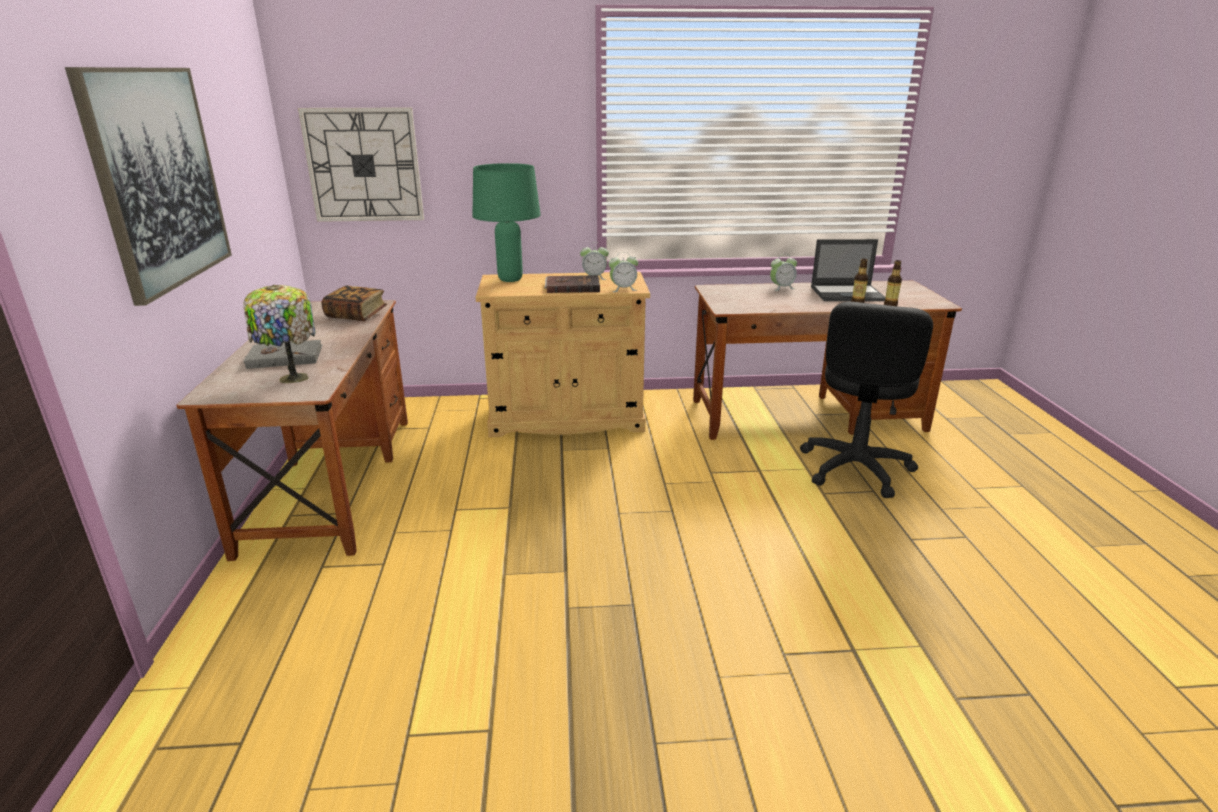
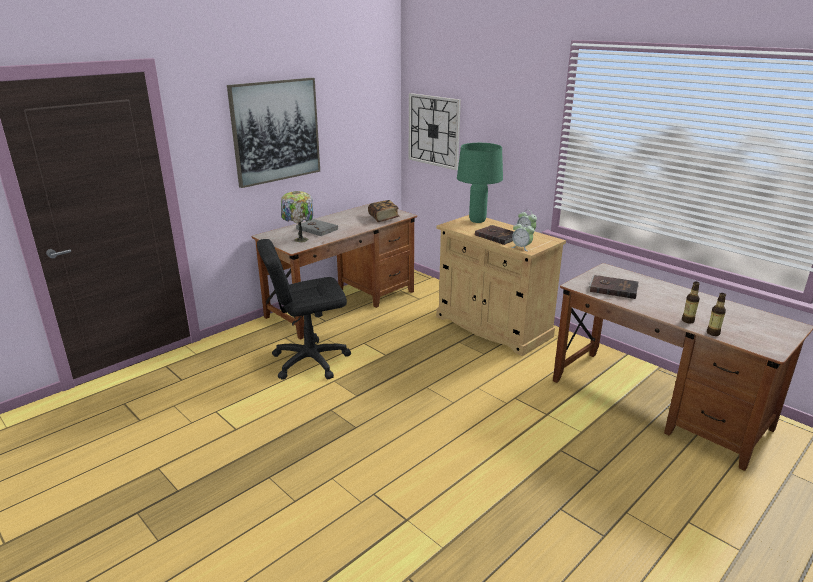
camera: 50 degrees right, 0 degrees up
(756, 301) = (613, 288): none -> brown book
(781, 288) = (662, 287): alarm clock -> none
(848, 293) = (706, 311): laptop -> none
(855, 468) = (617, 452): black office chair -> black office chair (310, 361)

